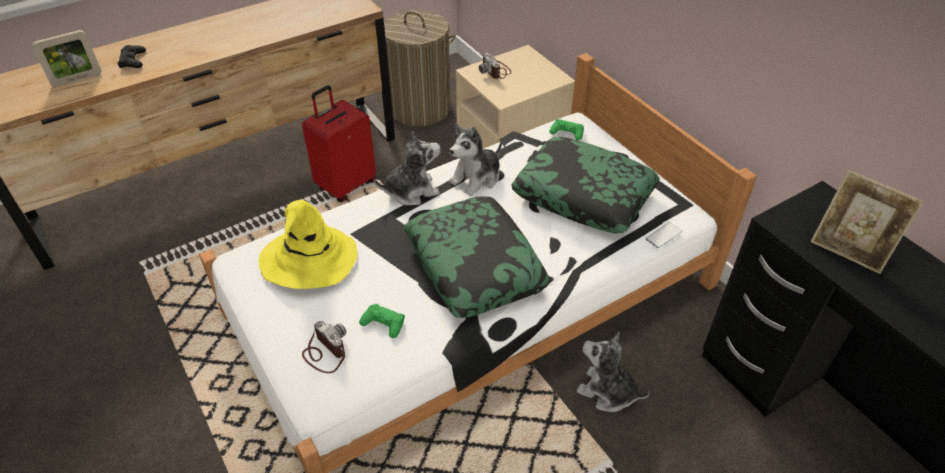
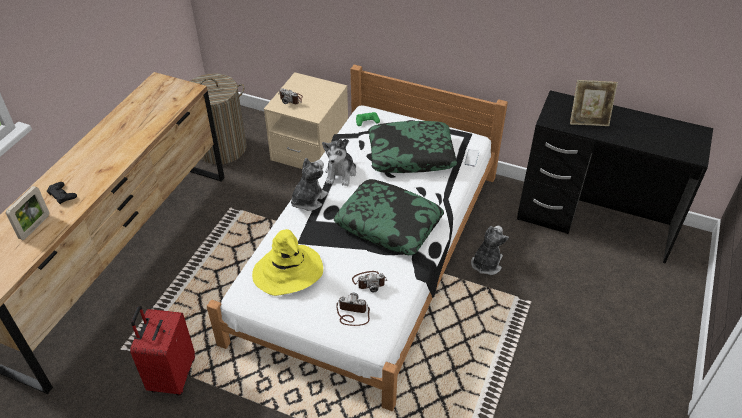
camera: 35 degrees left, 0 degrees up
(346, 185) = (220, 224): red suitcase -> red suitcase (171, 376)
(383, 323) = (369, 281): green game controller -> camera
(607, 392) = (486, 263): plush toy -> plush toy turned 120 degrees clockwise

